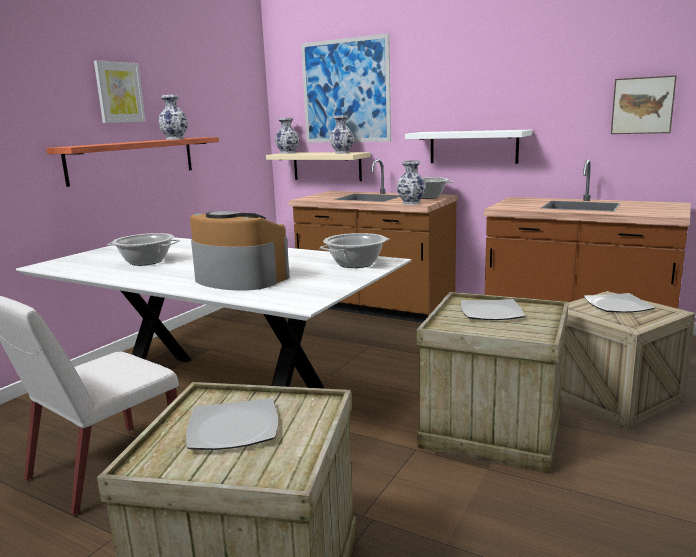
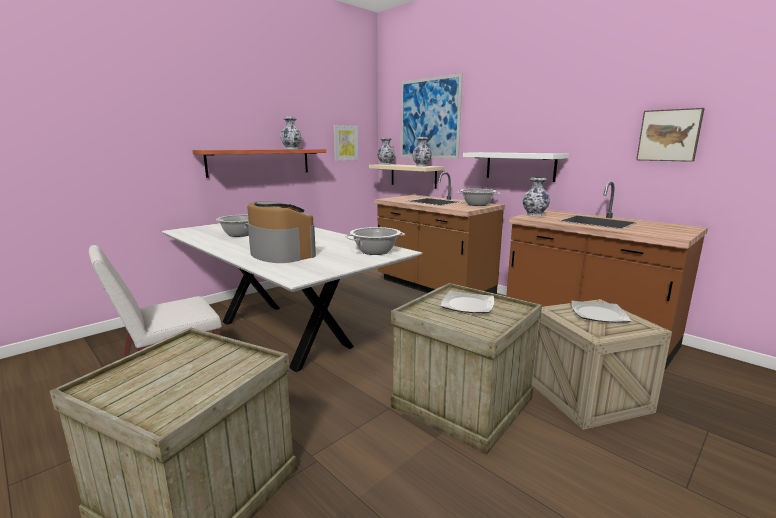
camera: 15 degrees right, 0 degrees up
(119, 92) = (252, 114): picture -> picture (345, 143)
(232, 428) = (178, 369): plate -> none
(411, 203) = (458, 208): vase -> vase (534, 215)

